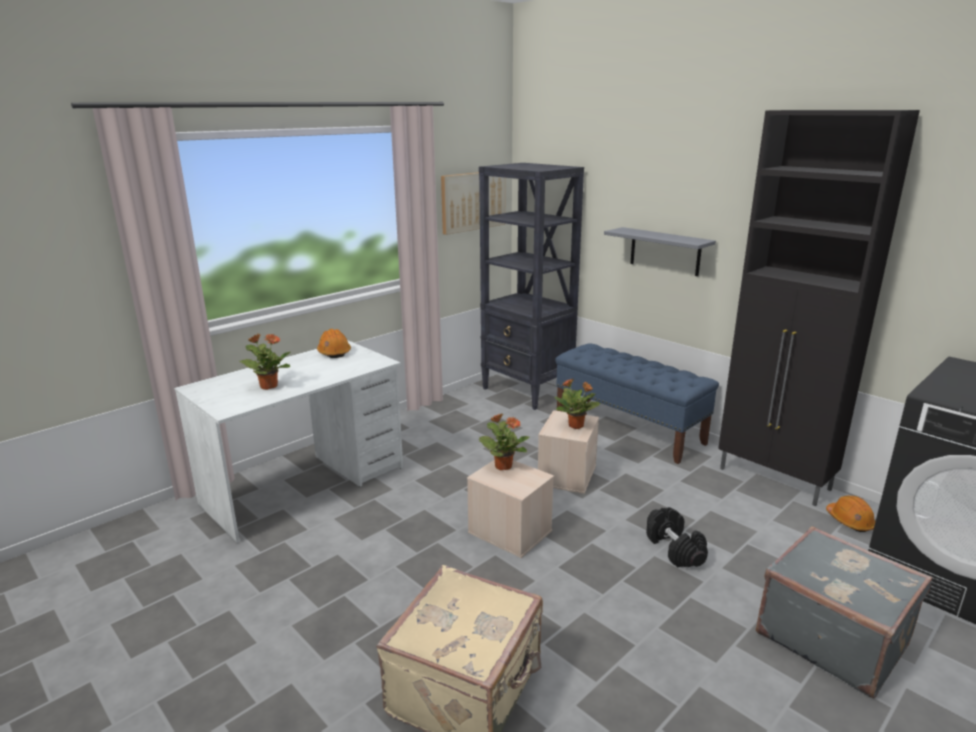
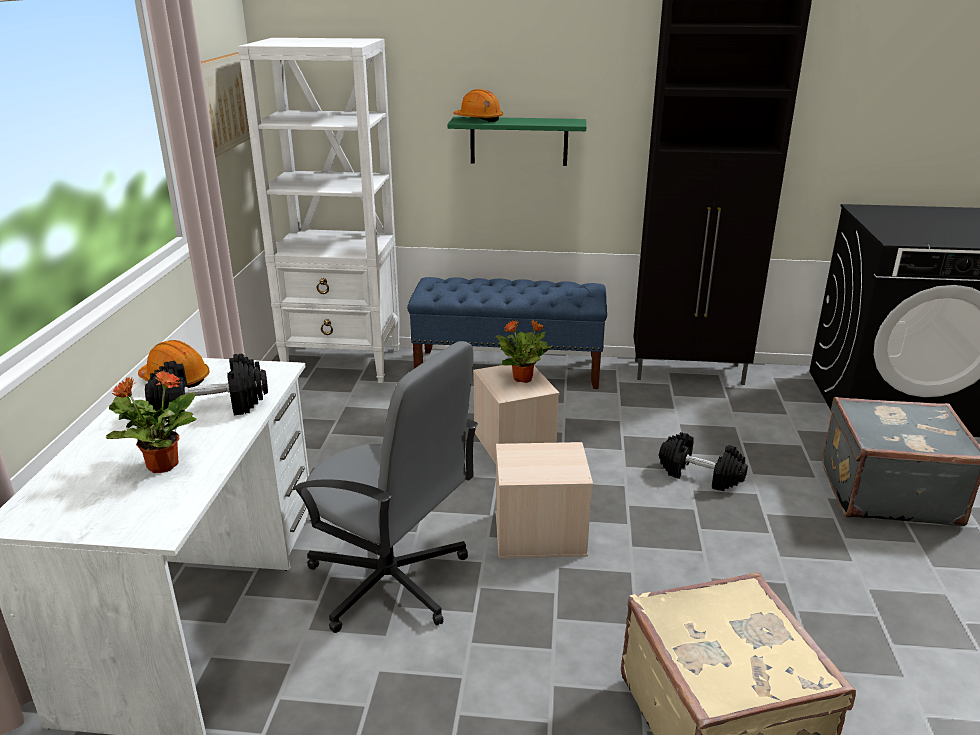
camera: 40 degrees left, 5 degrees up
(326, 369) = (211, 407): none -> black dumbbell
(397, 516) = (390, 581): none -> grey office chair
(503, 466) = (518, 454): potted plant -> none
(527, 391) = (344, 363): black bookcase -> white bookcase
(665, 251) = (519, 141): grey shelf -> green shelf
(850, 521) = (781, 388): orange hard hat -> orange hard hat (478, 119)

